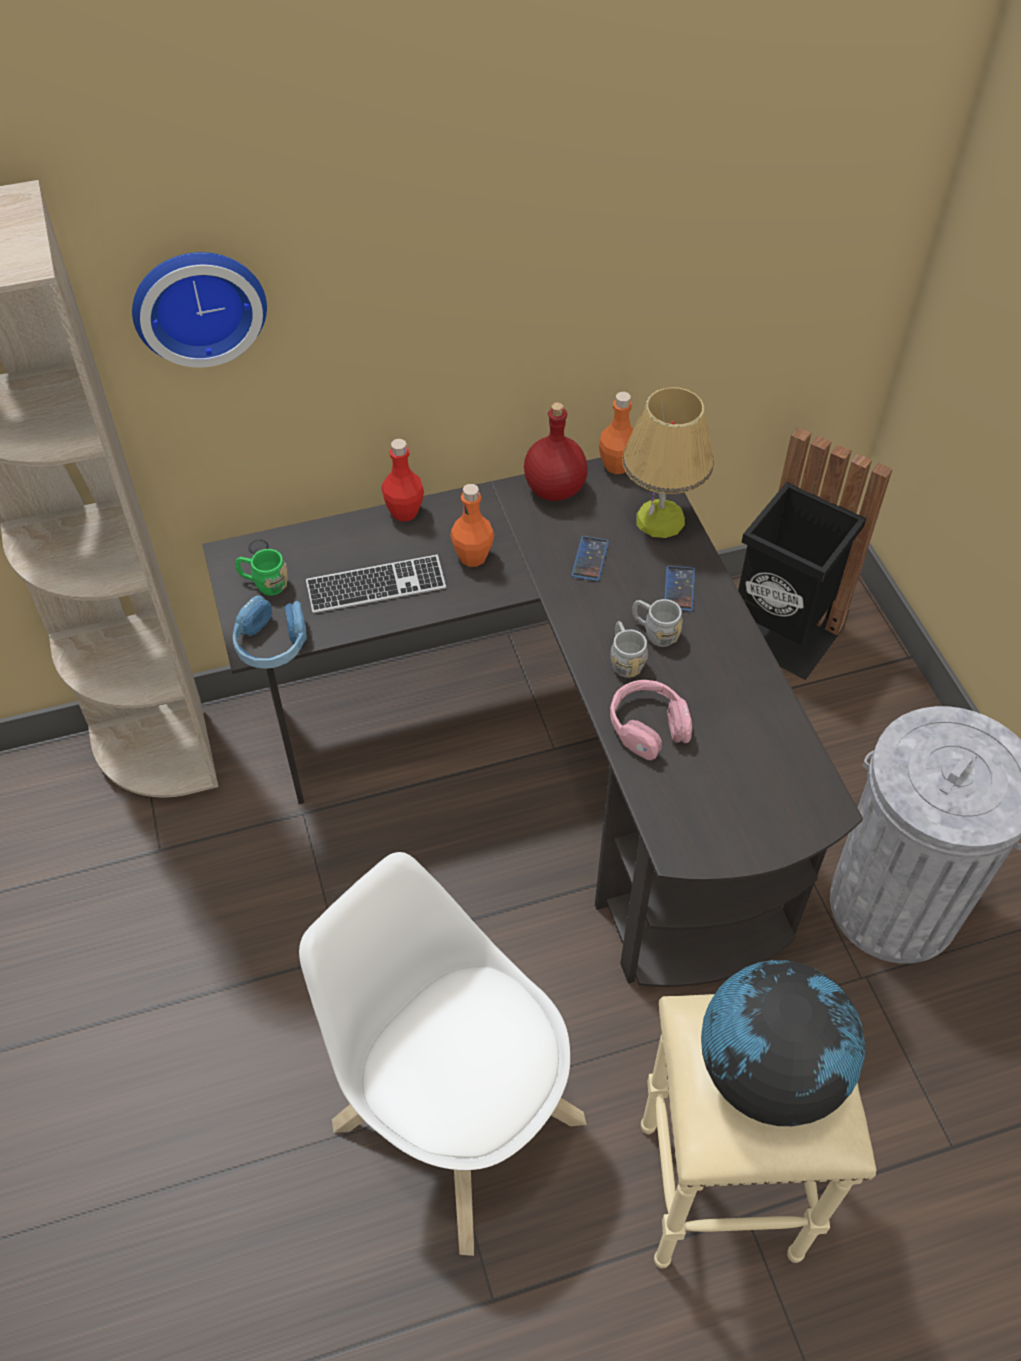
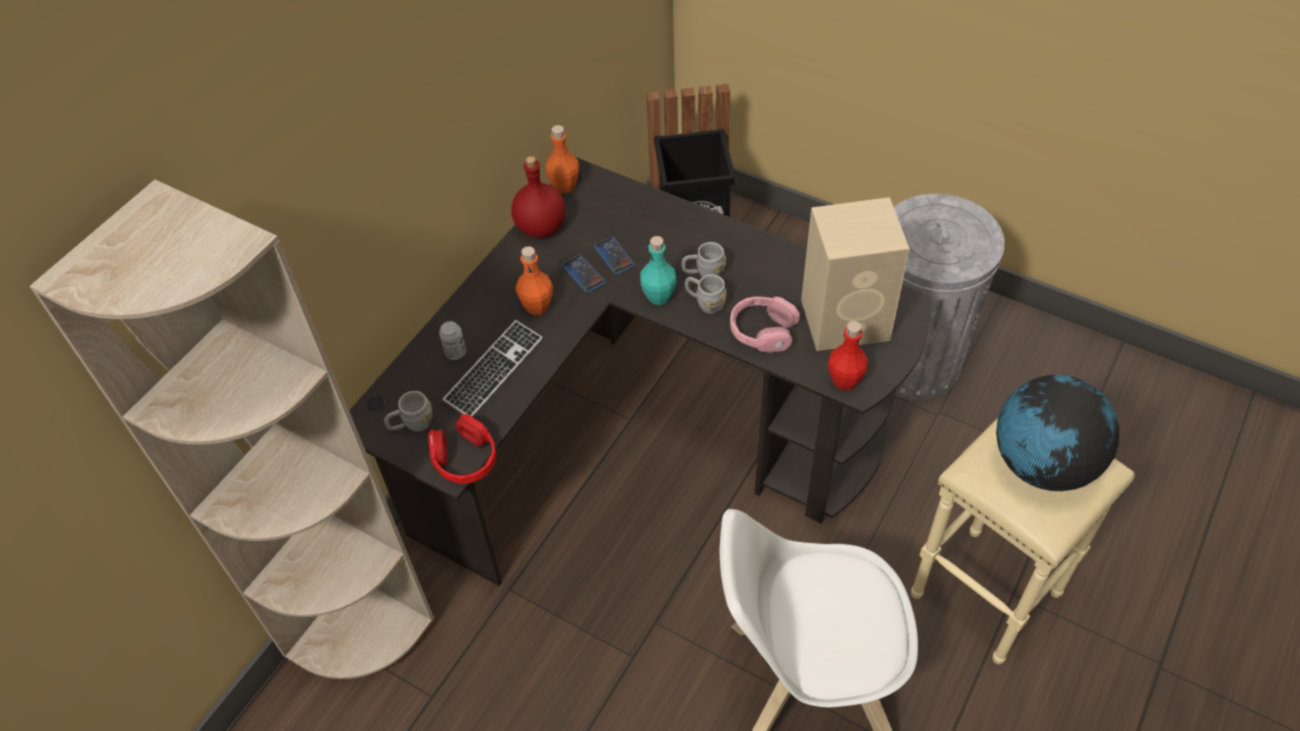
camera: 40 degrees left, 0 degrees up
(198, 303) = (281, 222): wall clock -> none
(264, 584) = (411, 425): green mug -> grey mug
(272, 644) = (465, 459): blue headphones -> red headphones
(363, 549) = (455, 353): none -> can
(404, 512) = (456, 309): red bottle -> red bottle (844, 381)
(588, 624) = (658, 296): none -> turquoise bottle
(660, 519) = (629, 202): table lamp -> none
(679, 589) = (688, 237): phone -> phone (583, 274)
(745, 777) = (847, 319): none -> beige speaker

